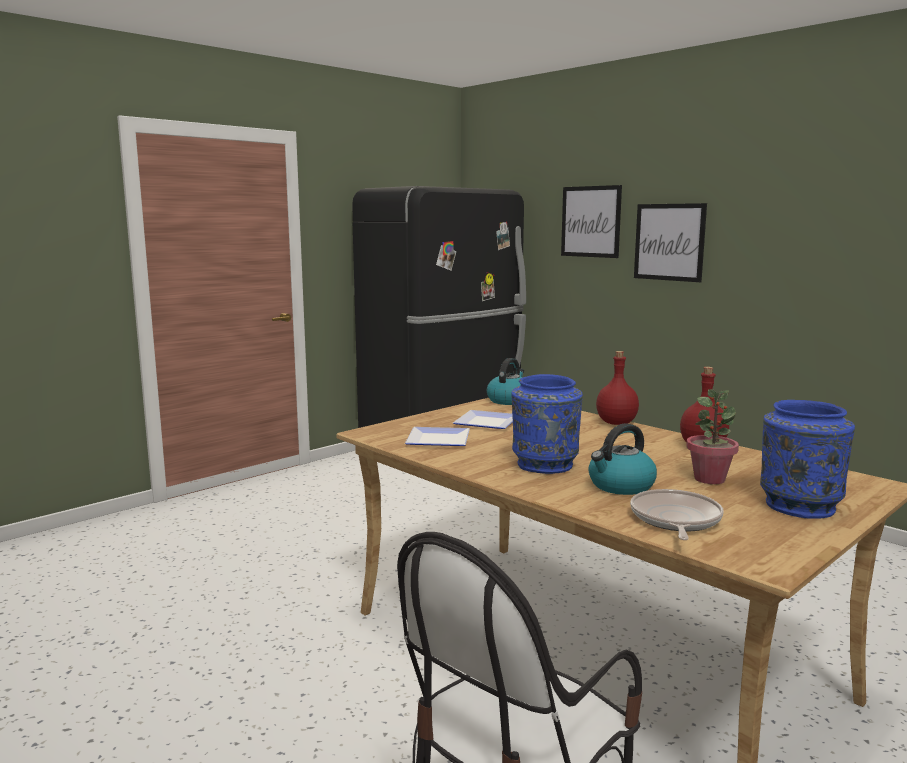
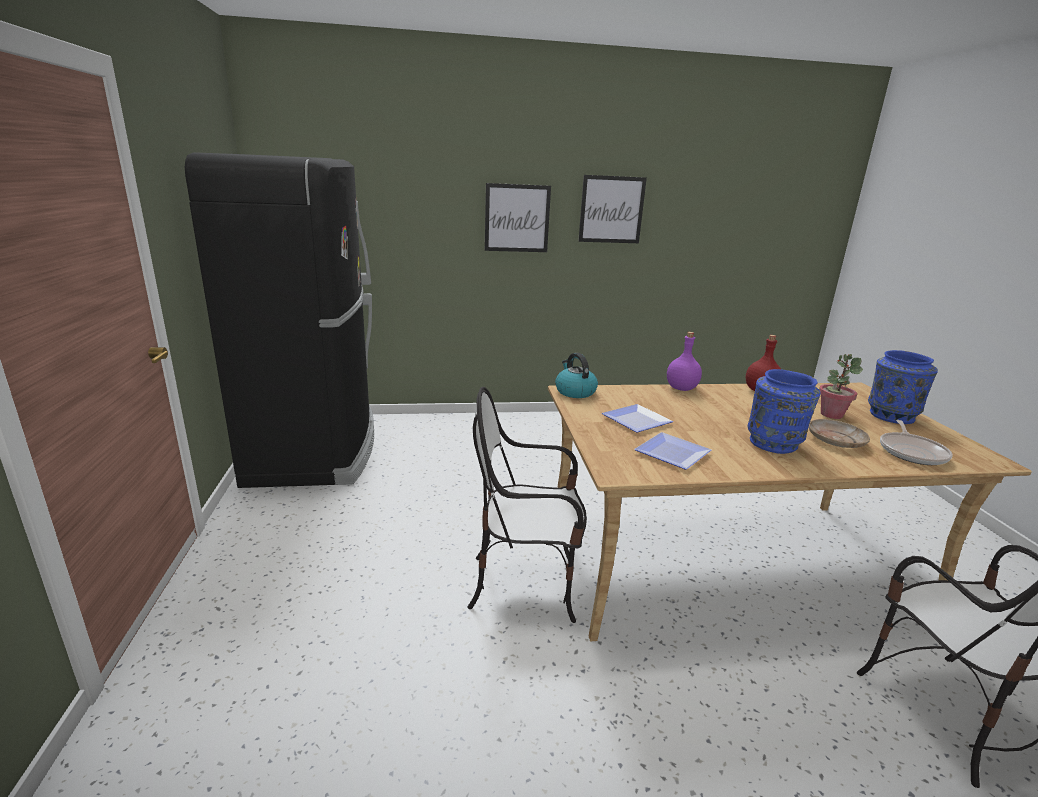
camera: 55 degrees left, 10 degrees up
(395, 568) = (525, 584): none -> chair
(590, 221) = (433, 197): picture -> picture (611, 209)
(615, 423) = (681, 388): red bottle -> purple bottle
(620, 486) = (835, 440): kettle -> beige plate
(675, 520) = (911, 452): frying pan -> frying pan turned 120 degrees counterclockwise

